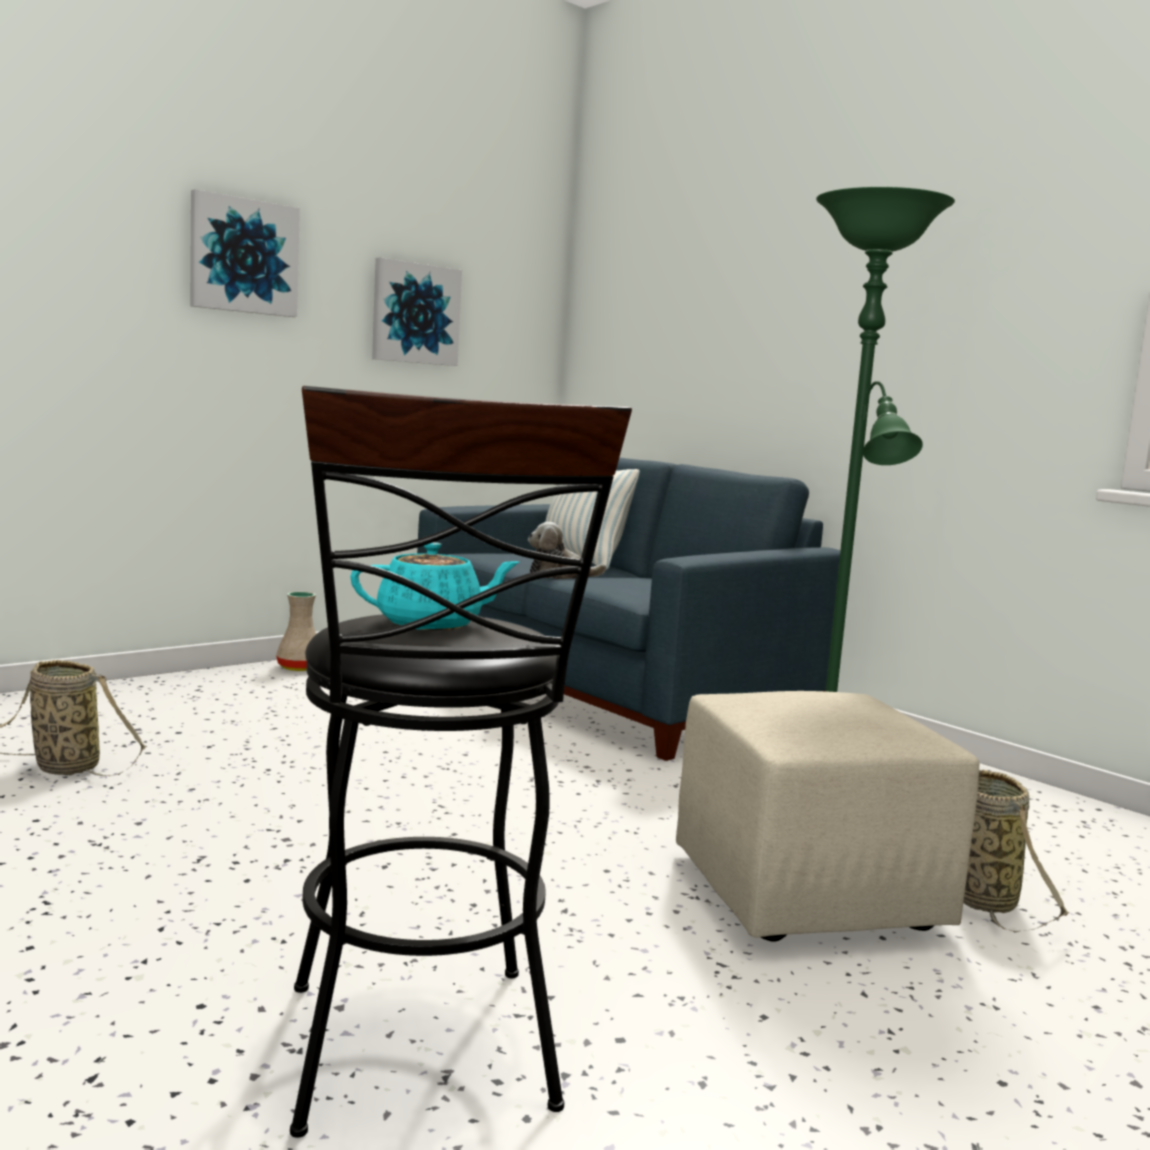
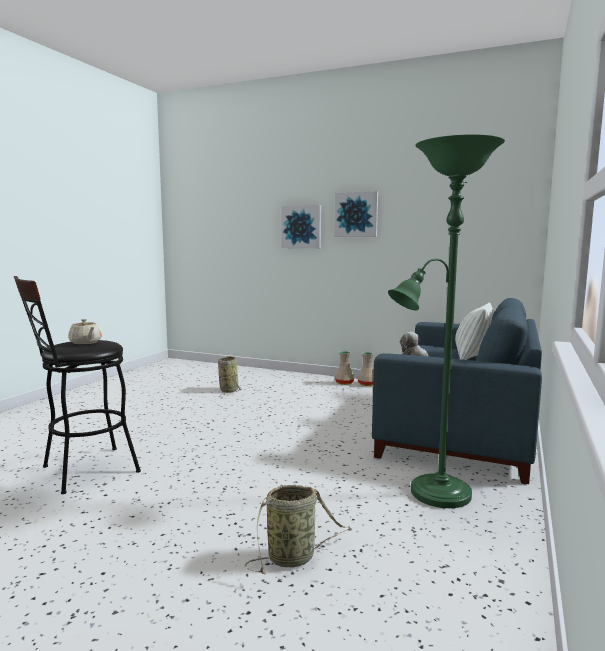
camera: 65 degrees right, 0 degrees up
(255, 676) = (344, 383): none -> beige vase
(415, 313) = (439, 228): picture -> picture (301, 227)
(432, 624) = (85, 343): turquoise teapot -> beige teapot
(809, 895) = (249, 511): beige ottoman -> none

